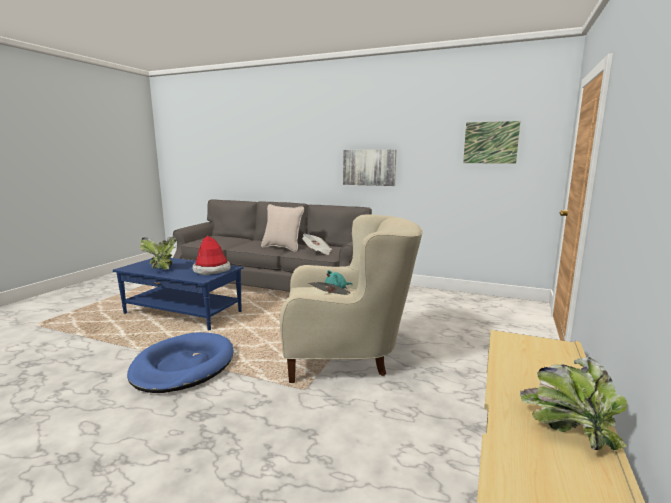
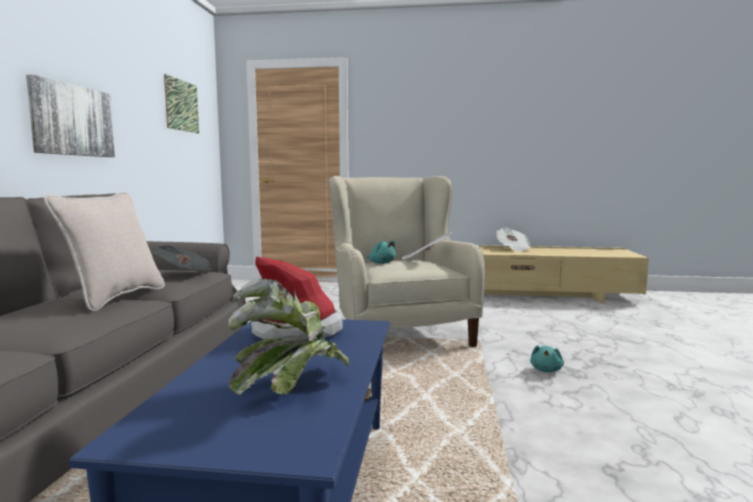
camera: 105 degrees left, 5 degrees down
(183, 366) = (509, 411): blue dog bed -> none
(217, 402) = (546, 370): none -> turquoise plush toy
(569, 430) = (513, 249): potted plant -> newspaper

